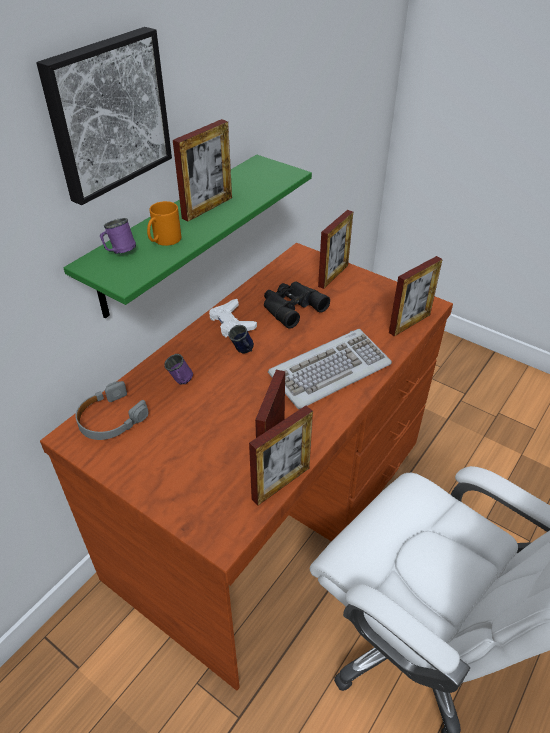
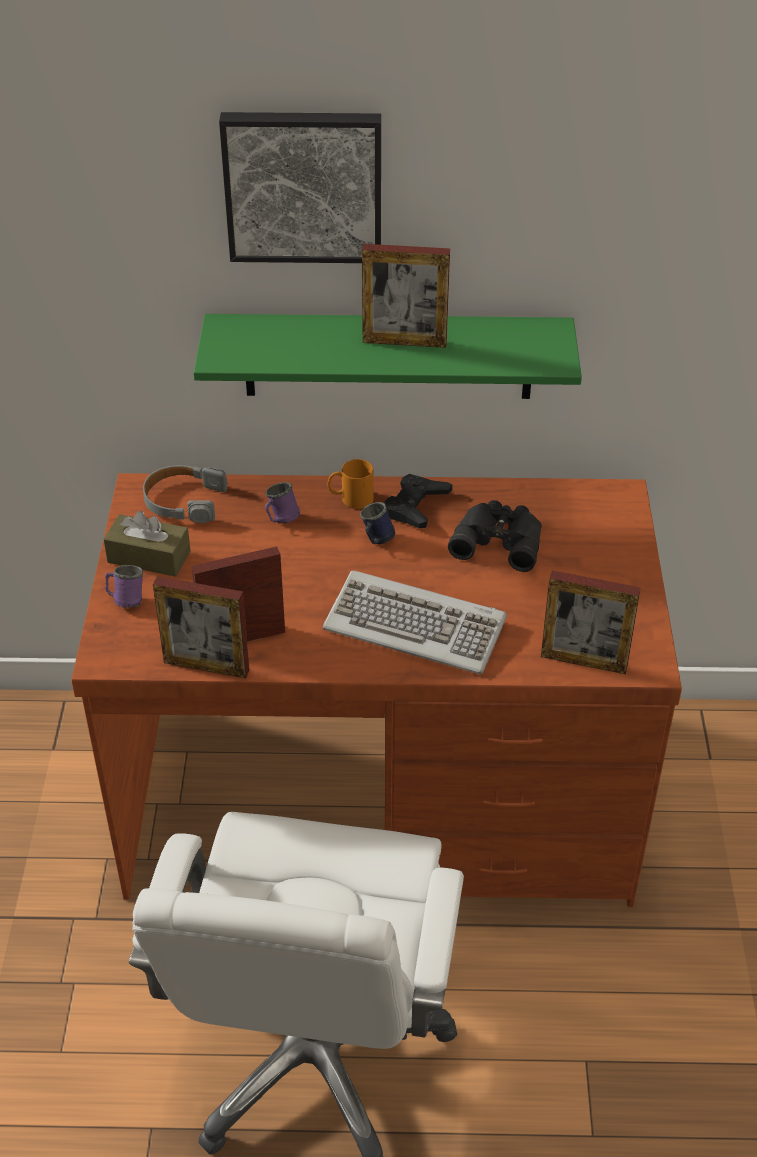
camera: 55 degrees right, 0 degrees up
(119, 252) = (261, 330): purple mug -> purple mug (126, 600)
(145, 464) = (149, 557): none -> brown tissue box
(164, 241) = (309, 346): orange mug -> orange mug (350, 499)
(231, 322) = (416, 506): white game controller -> black game controller
(333, 275) = (608, 546): picture frame -> none

